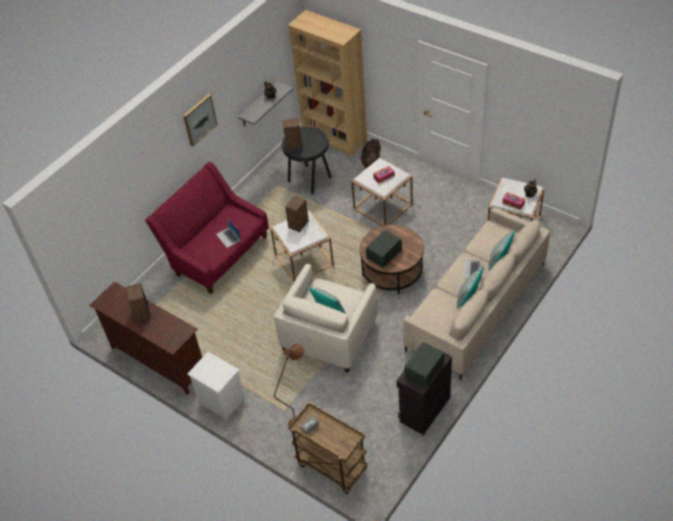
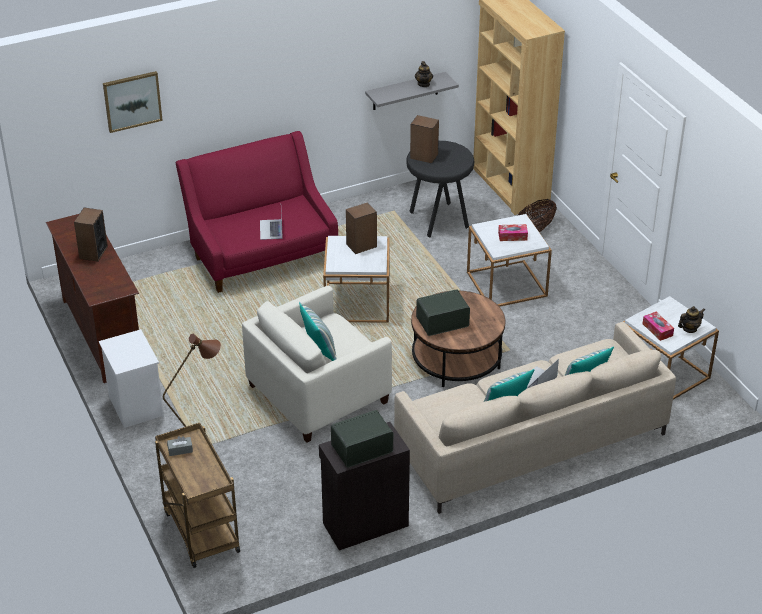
camera: 25 degrees right, 10 degrees down
(199, 119) = (299, 66): picture -> picture (132, 101)

